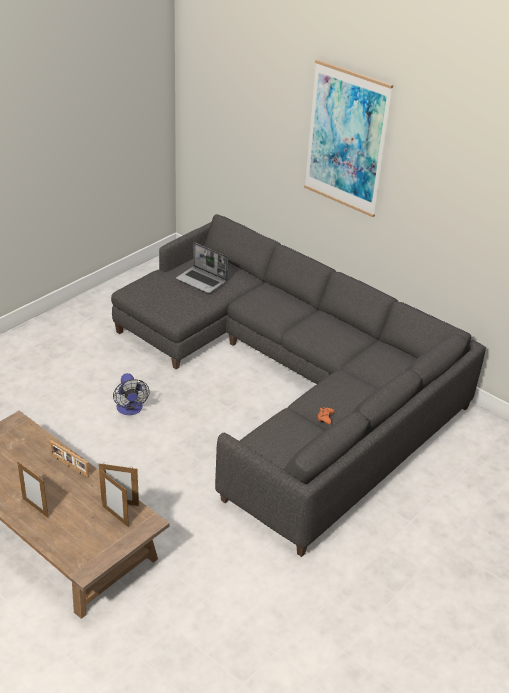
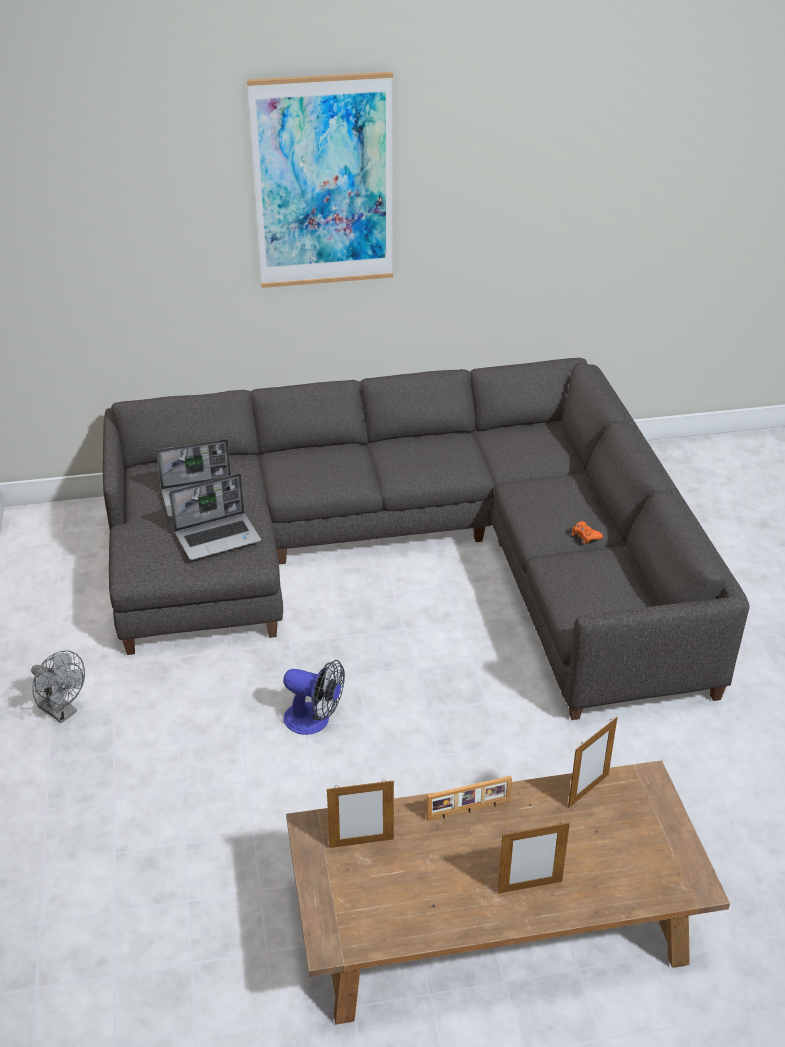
camera: 50 degrees left, 0 degrees up
(63, 334) = (62, 712): none -> grey fan
(115, 516) = (612, 807): picture frame -> picture frame (361, 843)
(179, 300) = (218, 537): none -> laptop

